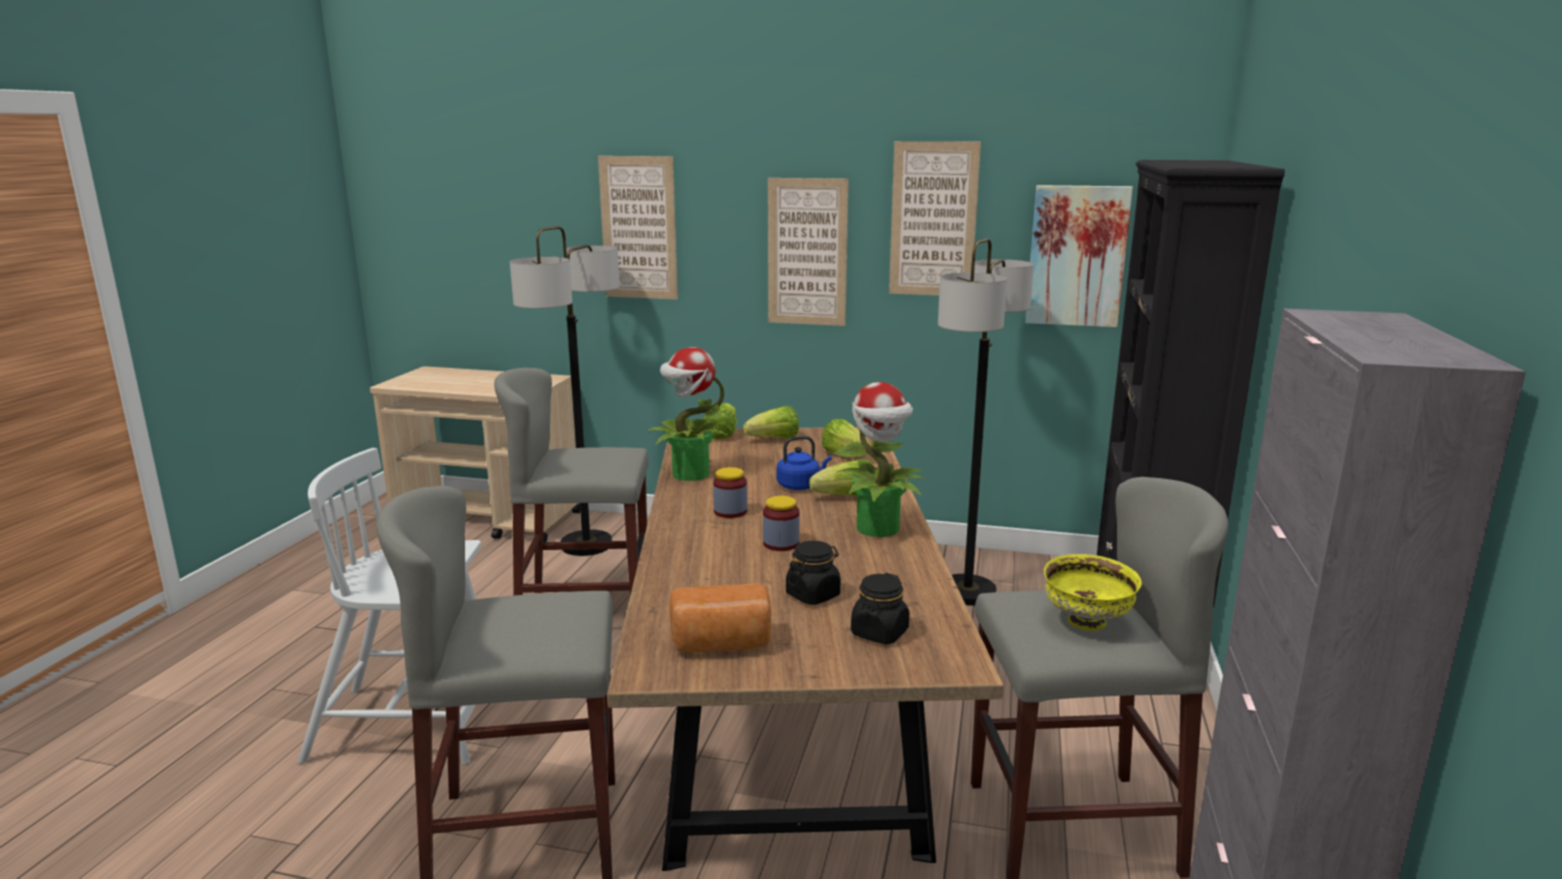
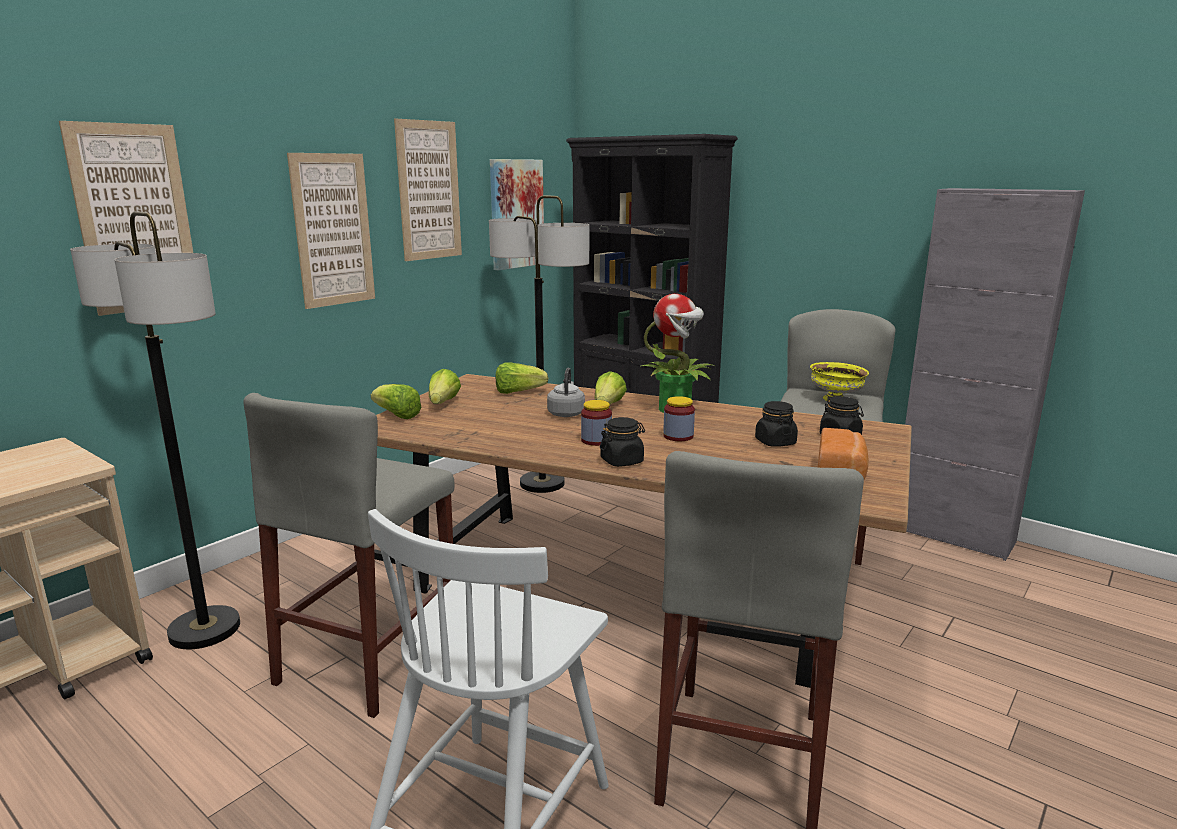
camera: 65 degrees left, 0 degrees up
(680, 531) = (622, 461): none -> black jar
(689, 474) = (488, 440): potted plant -> none
(800, 486) = (566, 413): blue kettle -> grey kettle

